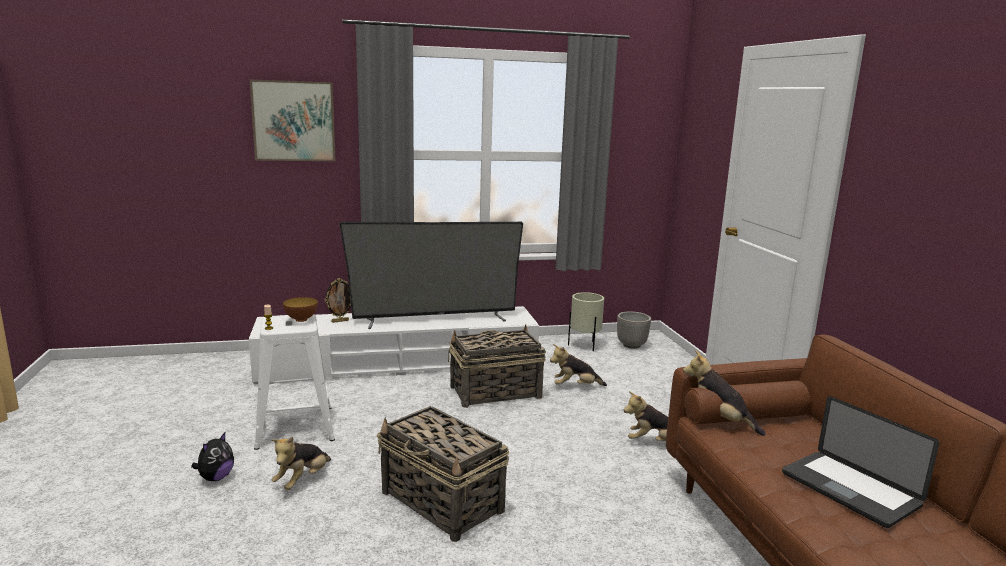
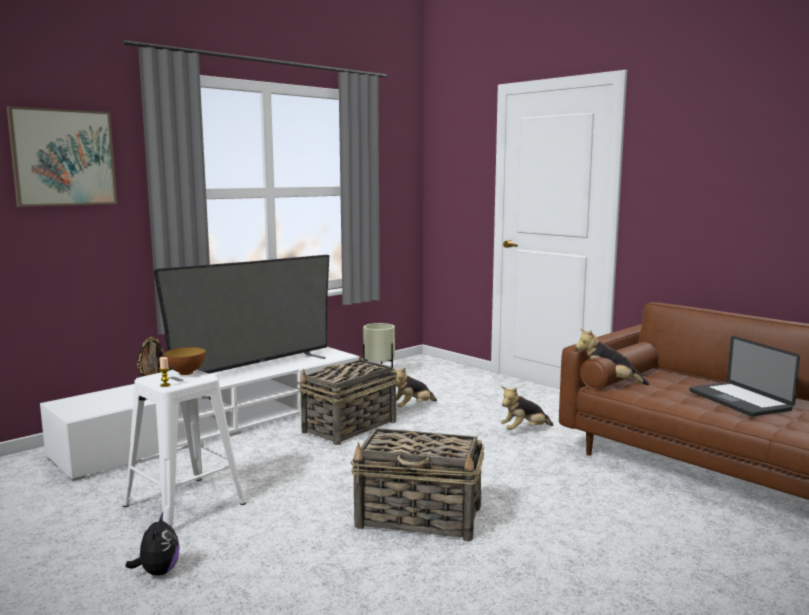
camera: 30 degrees left, 5 degrees down
(302, 480) = (261, 543): plush toy -> none
(631, 345) = (417, 368): planter -> none
(849, 489) = (739, 400): laptop -> laptop turned 45 degrees clockwise

